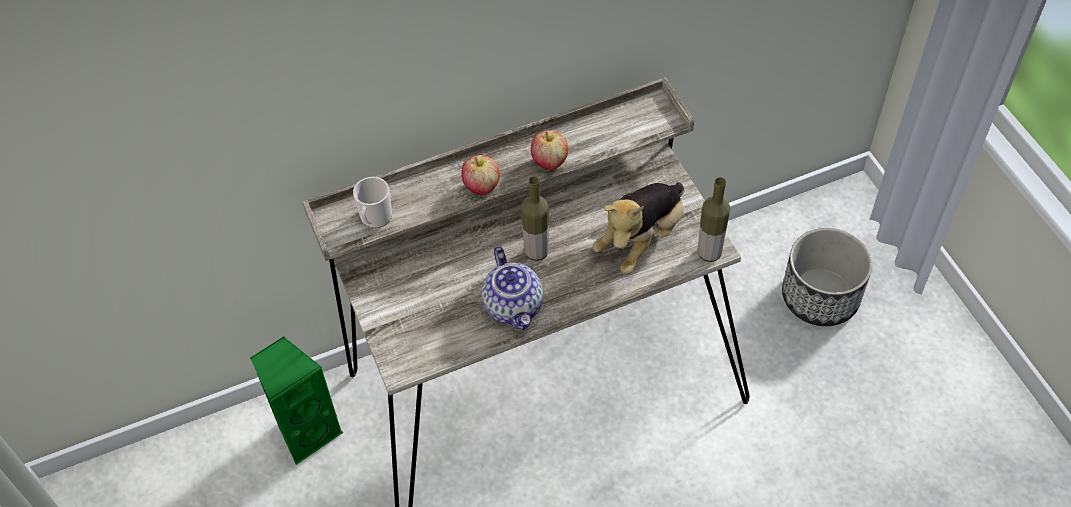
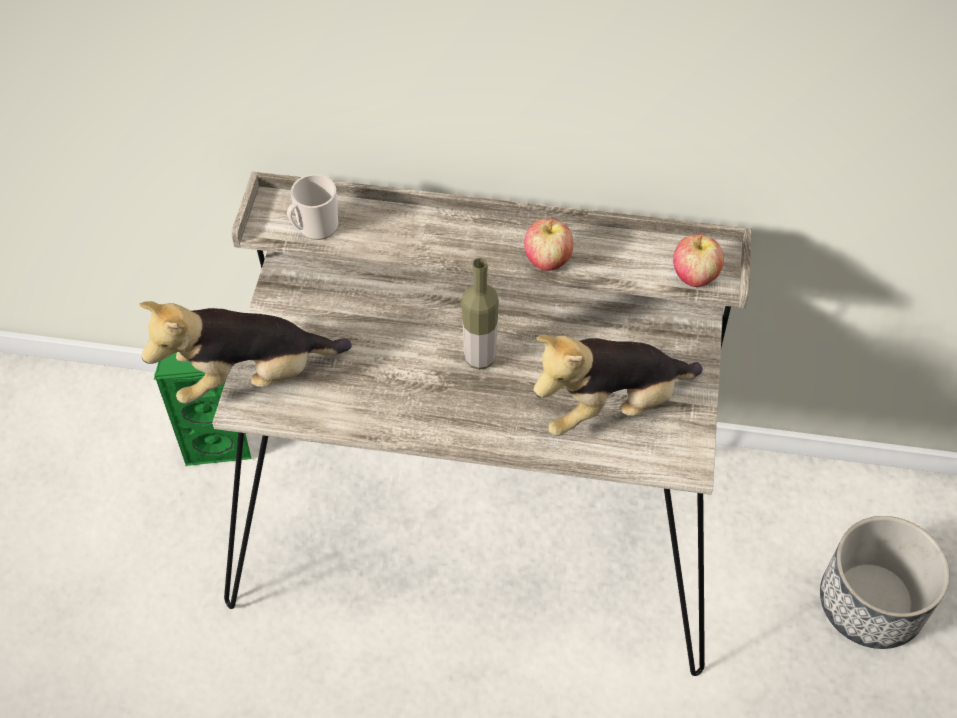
camera: 30 degrees right, 0 degrees up
(391, 346) = (251, 377): none -> plush toy
(481, 186) = (452, 250): apple -> apple (694, 276)
(514, 306) = (410, 405): teapot -> none
(709, 253) = (676, 464): bottle -> none

